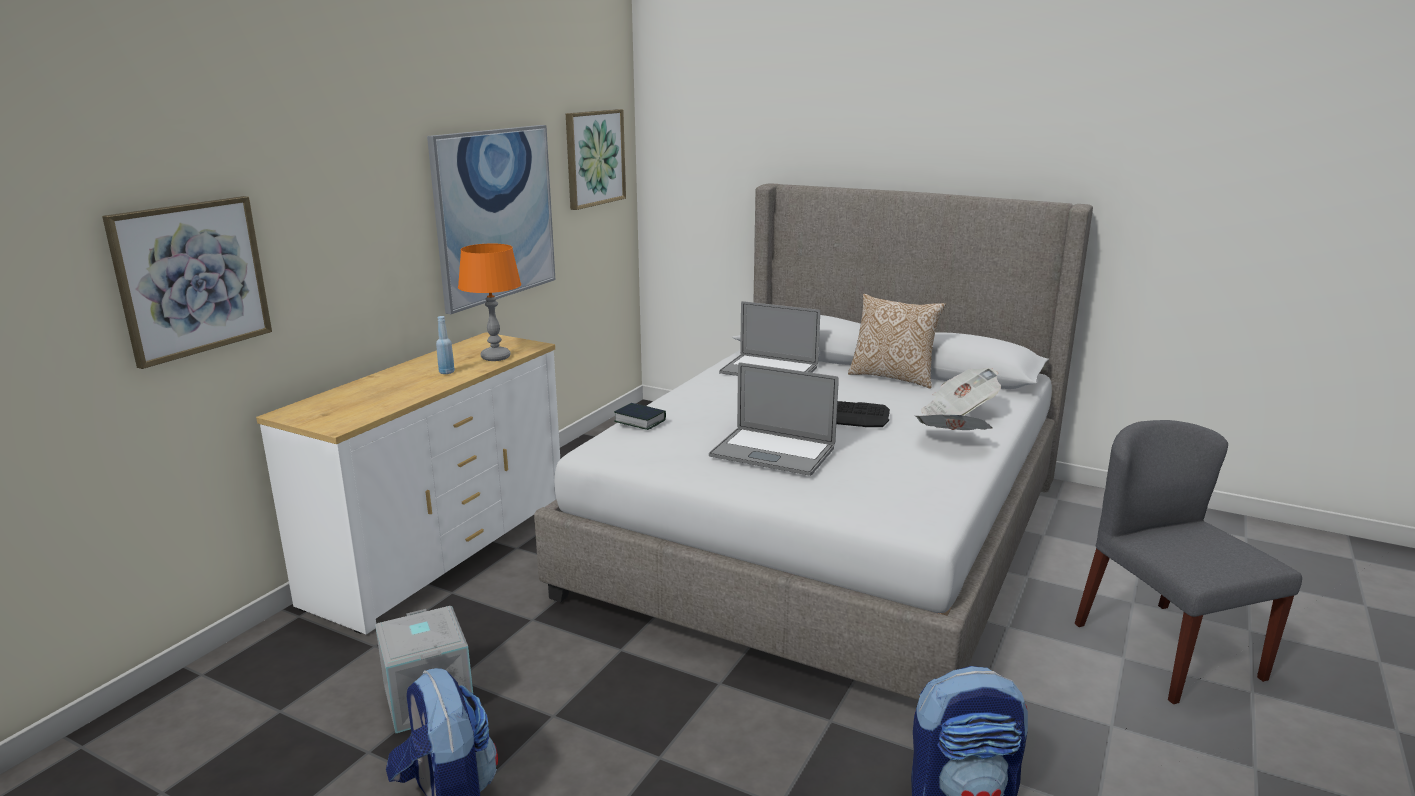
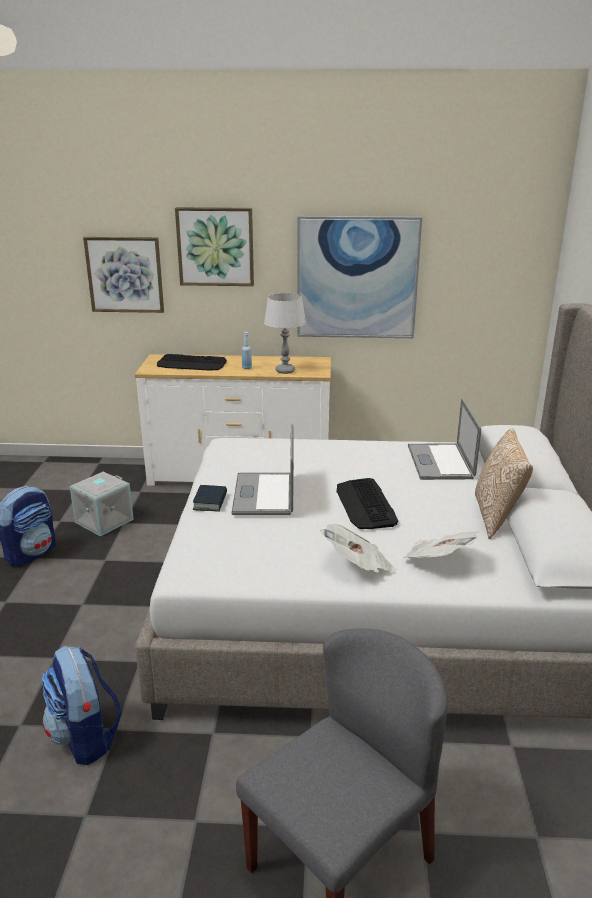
camera: 65 degrees right, 5 degrees up
(366, 397) = (192, 364): none -> keyboard
(495, 357) = (285, 371): orange table lamp -> grey table lamp
(594, 158) = (490, 249): picture -> picture (215, 246)
(640, 421) = (279, 442): book -> book (210, 502)

